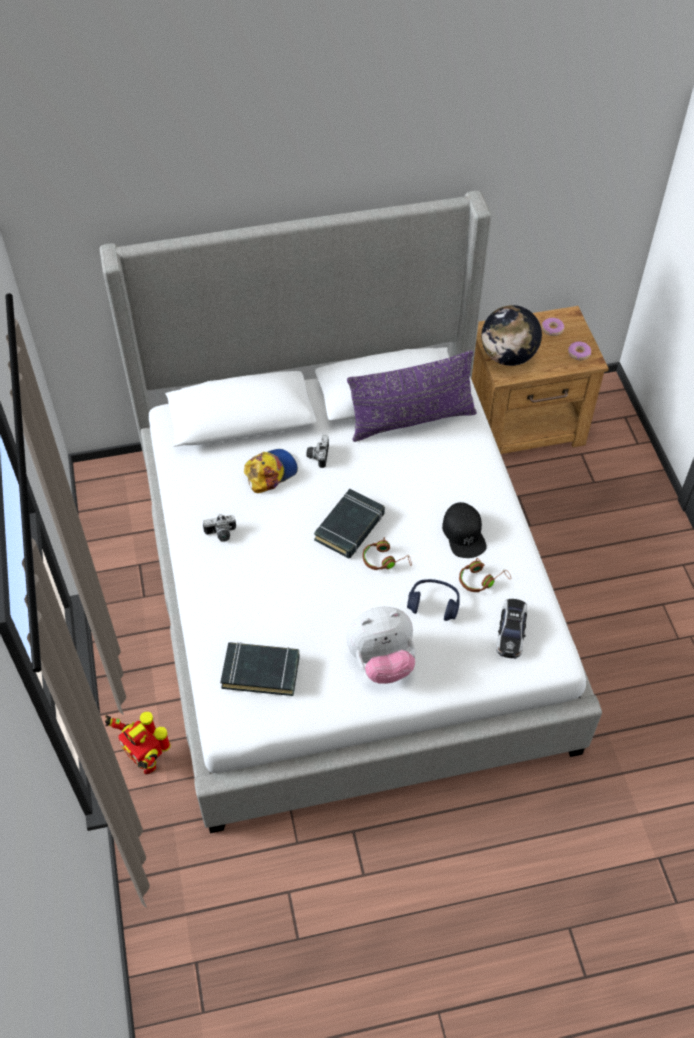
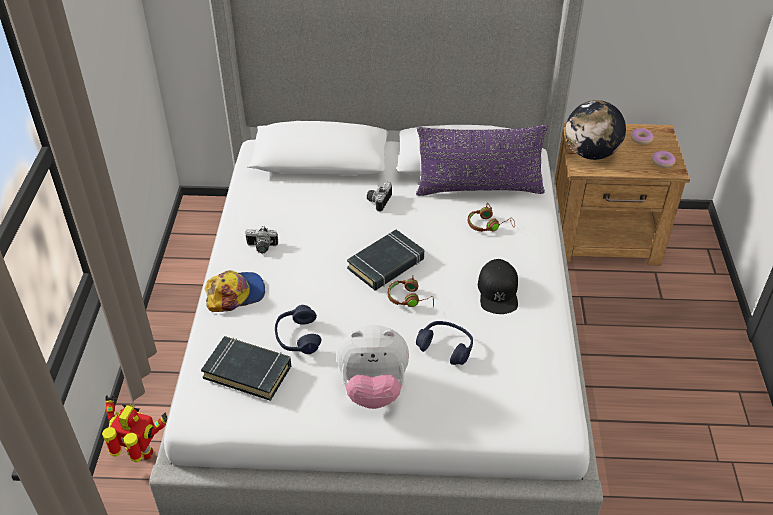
camera: 15 degrees right, 10 degrees down
(146, 760) = (140, 454): toy robot -> toy robot turned 135 degrees clockwise
(270, 472) = (329, 206): cap -> cap (235, 294)
(294, 625) = (297, 337): none -> blue headphones
(481, 580) = (502, 336): brown headphones -> brown headphones (488, 225)
(511, 632) = (518, 390): toy car -> none

